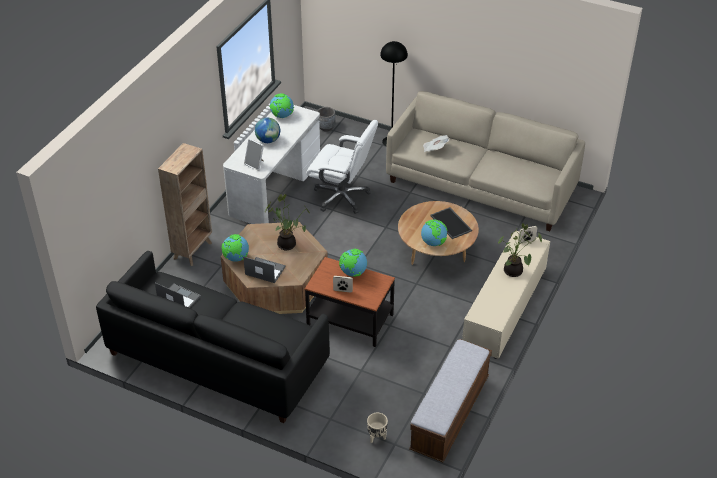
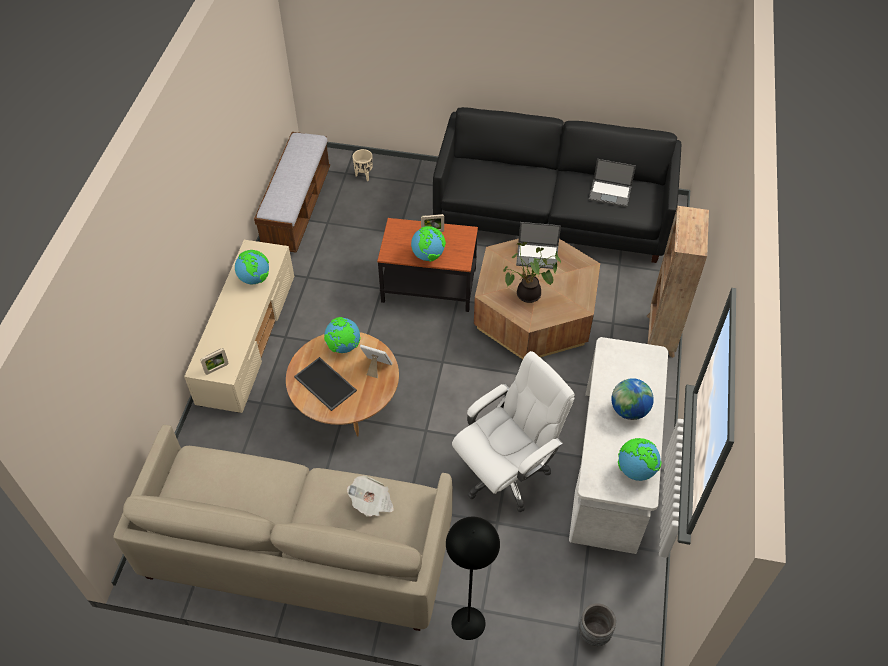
camera: 165 degrees right, 10 degrees up
(236, 258) = (579, 263): globe -> globe (254, 278)
(255, 164) = (622, 359): picture frame -> picture frame (376, 367)
(342, 197) = (506, 472): white office chair -> white office chair turned 135 degrees clockwise
(514, 272) = (232, 317): potted plant -> none

